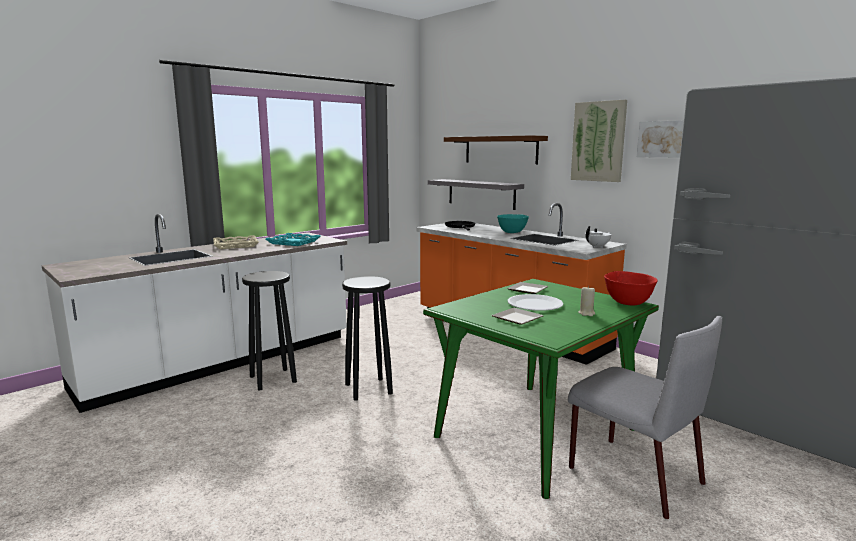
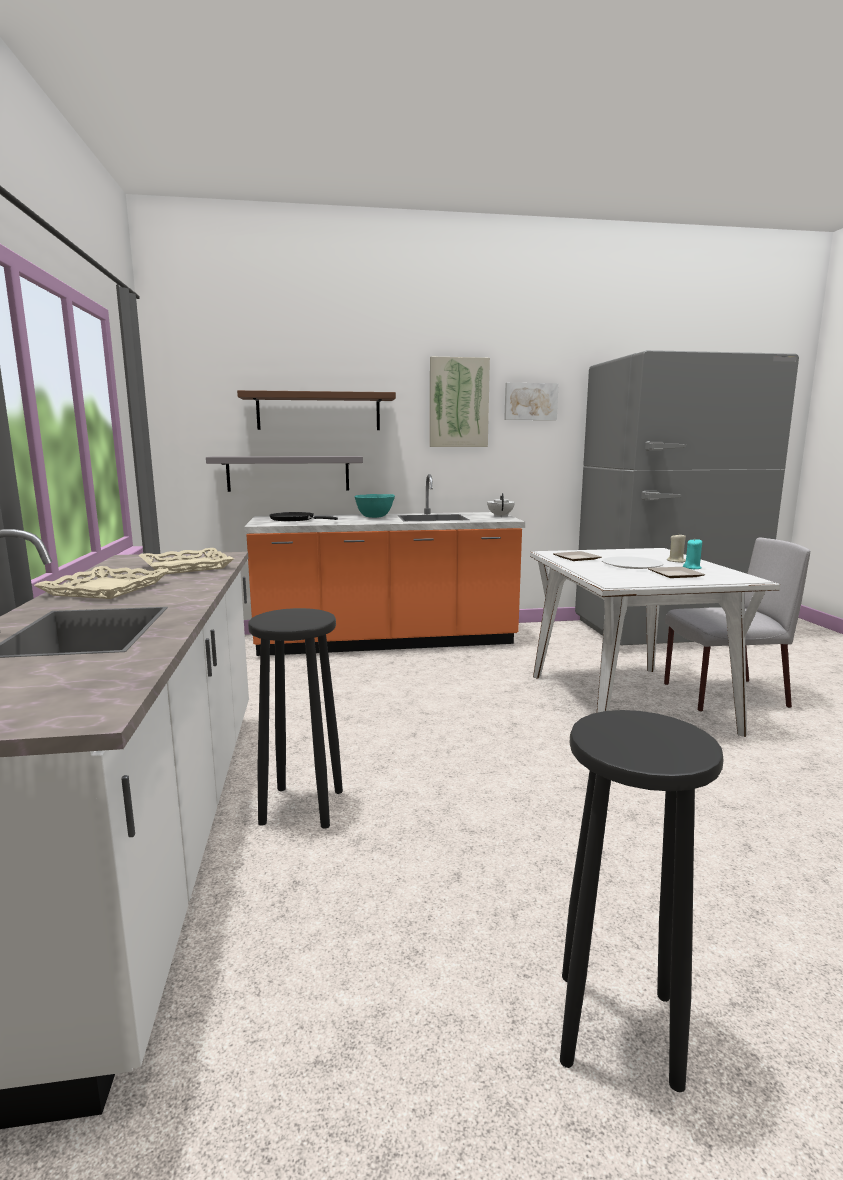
camera: 55 degrees left, 0 degrees up
(294, 242) = (186, 566): turquoise tray -> beige tray
(369, 389) = (435, 747): black stool -> black stool (618, 1025)
(536, 432) = (627, 702): green dining table -> white dining table
(563, 320) = (691, 568): none -> turquoise candle
(627, 302) = (653, 550): red bowl -> none

